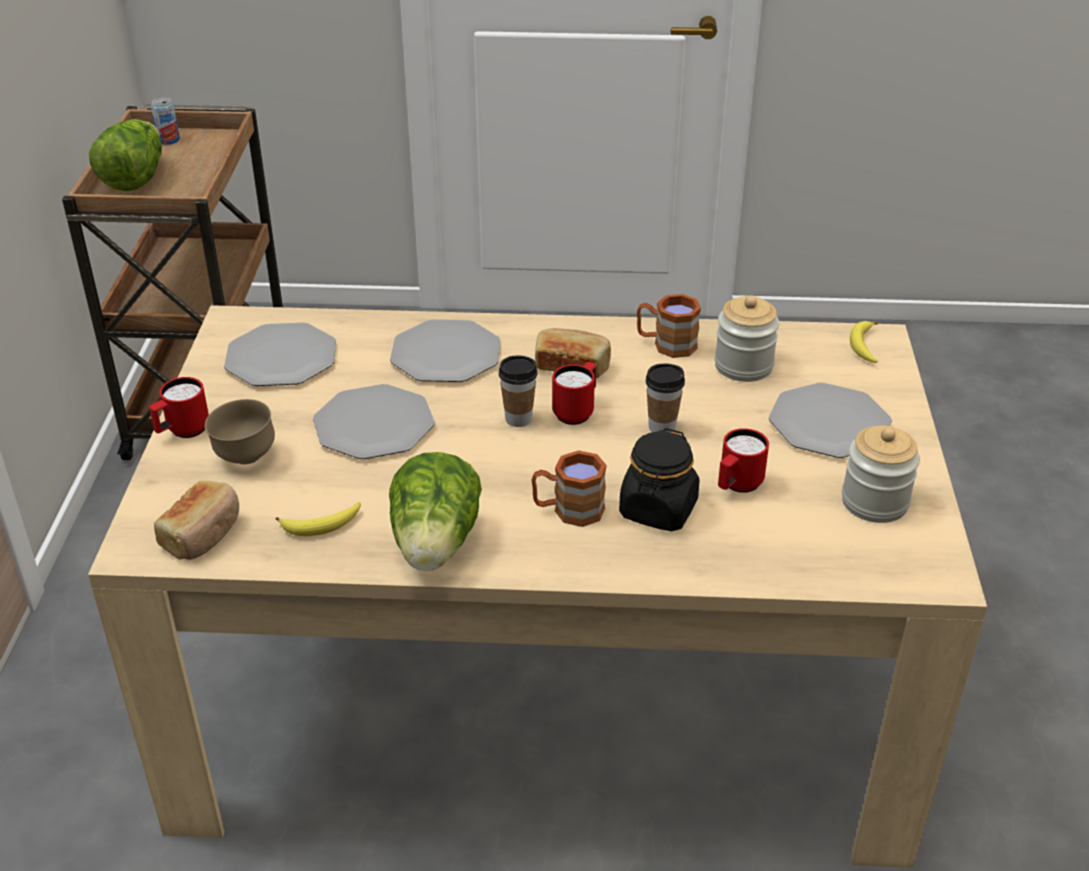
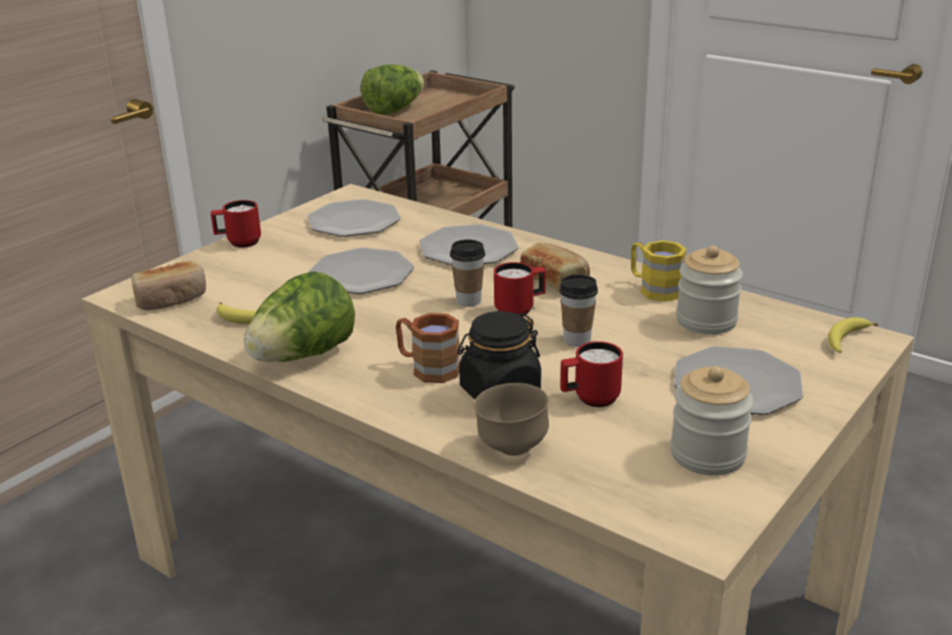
camera: 35 degrees right, 10 degrees down
(168, 140) = (442, 95): can -> none
(245, 457) = (254, 267): brown bowl -> brown bowl (511, 448)
(666, 344) = (654, 289): brown mug -> yellow mug

